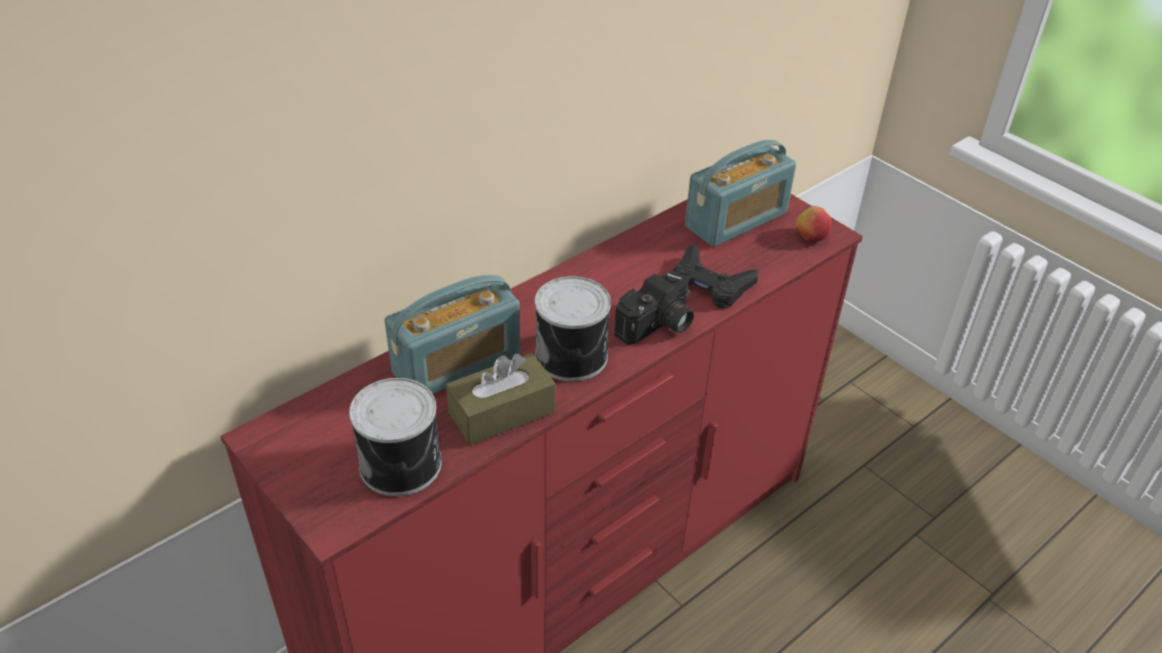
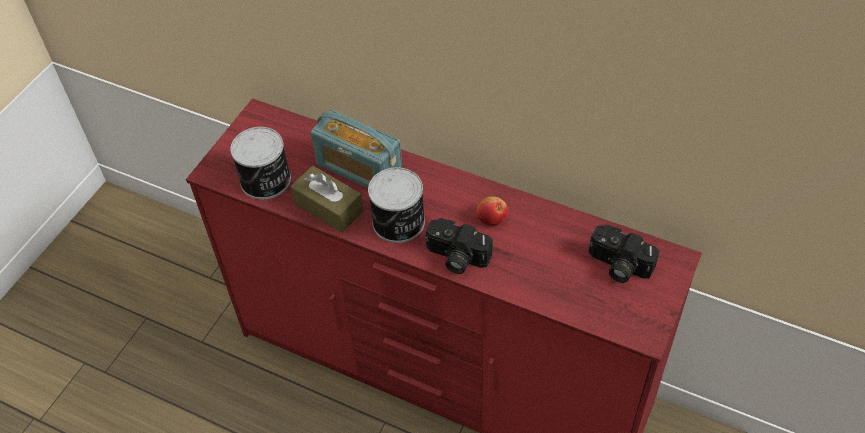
camera: 70 degrees right, 10 degrees up
(709, 284) = (523, 273): black game controller -> none
(736, 220) = (618, 265): radio -> camera
(811, 236) = (631, 322): apple -> apple (491, 218)

